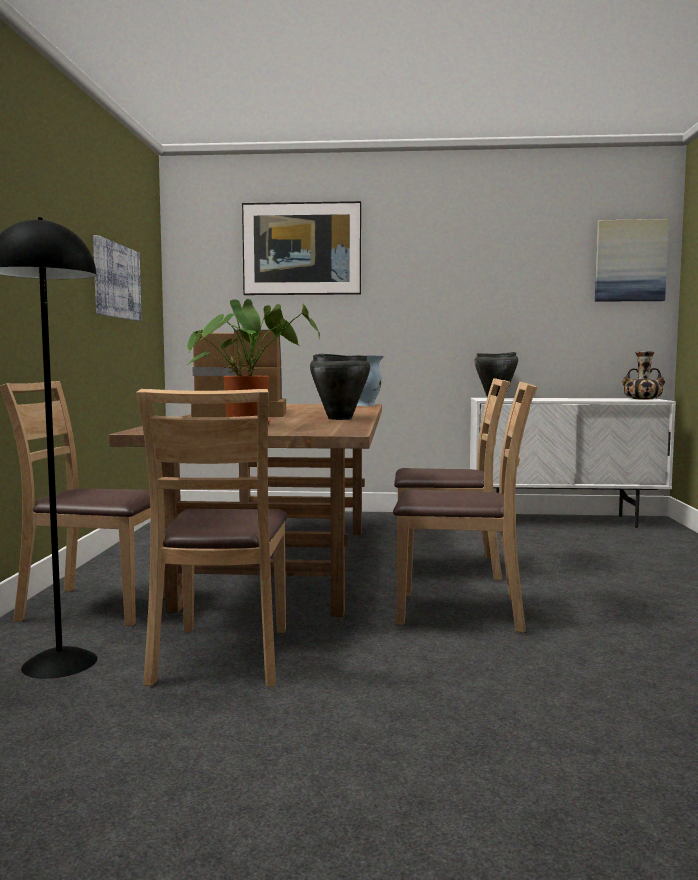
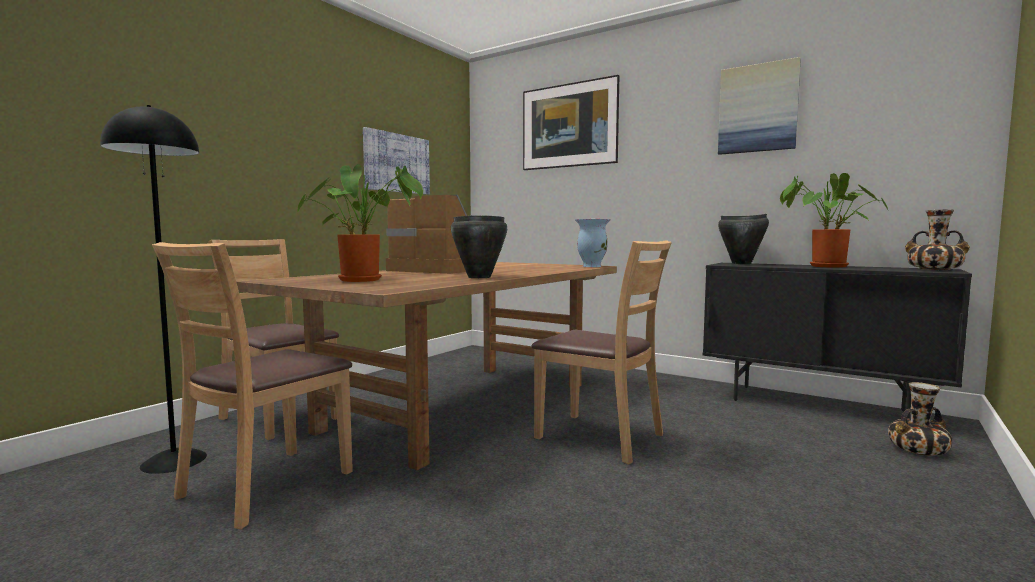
camera: 30 degrees right, 0 degrees up
(462, 611) = (529, 492): brown chair -> none
(564, 521) = (817, 405): white cabinet -> black cabinet
(566, 399) = (824, 266): none -> potted plant
(630, 261) = (930, 98): picture -> picture (758, 108)
(659, 539) = (919, 450): none -> vase

